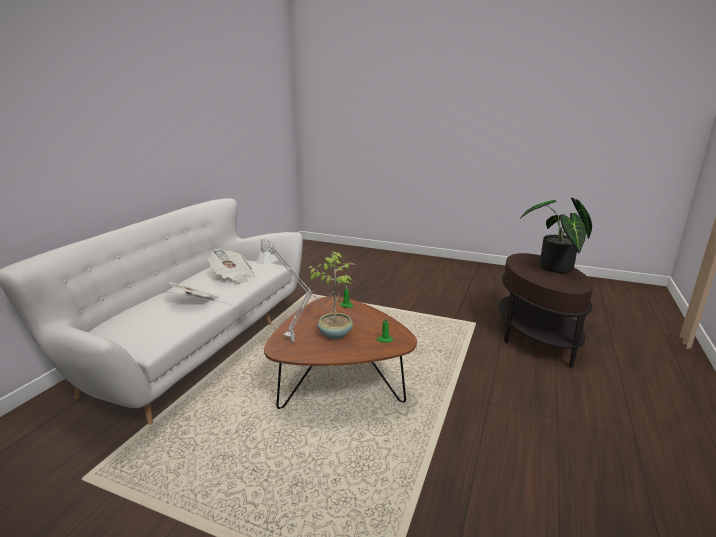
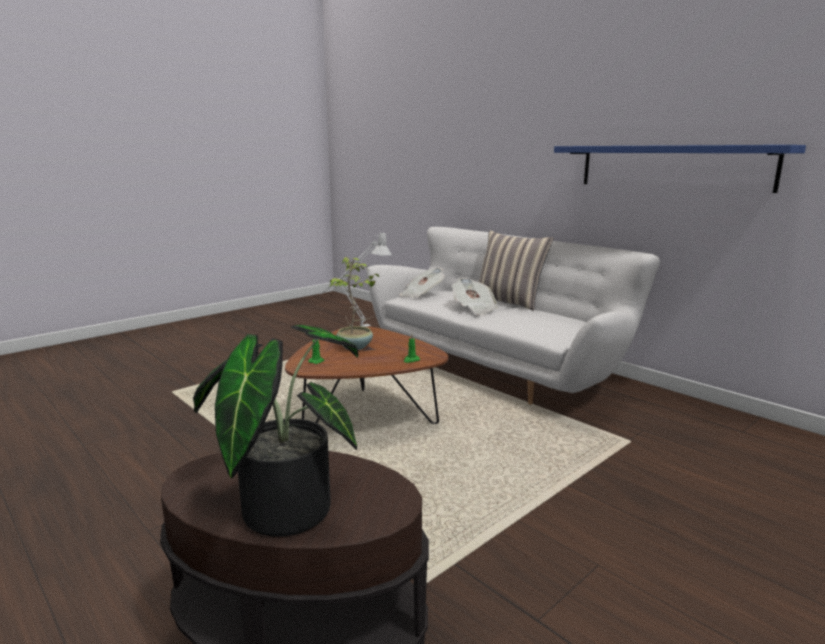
camera: 115 degrees right, 5 degrees down
(154, 293) = (509, 302): none -> pillow
(189, 137) = (672, 167): none -> blue shelf
(232, 277) = (528, 321): newspaper -> newspaper (421, 294)

